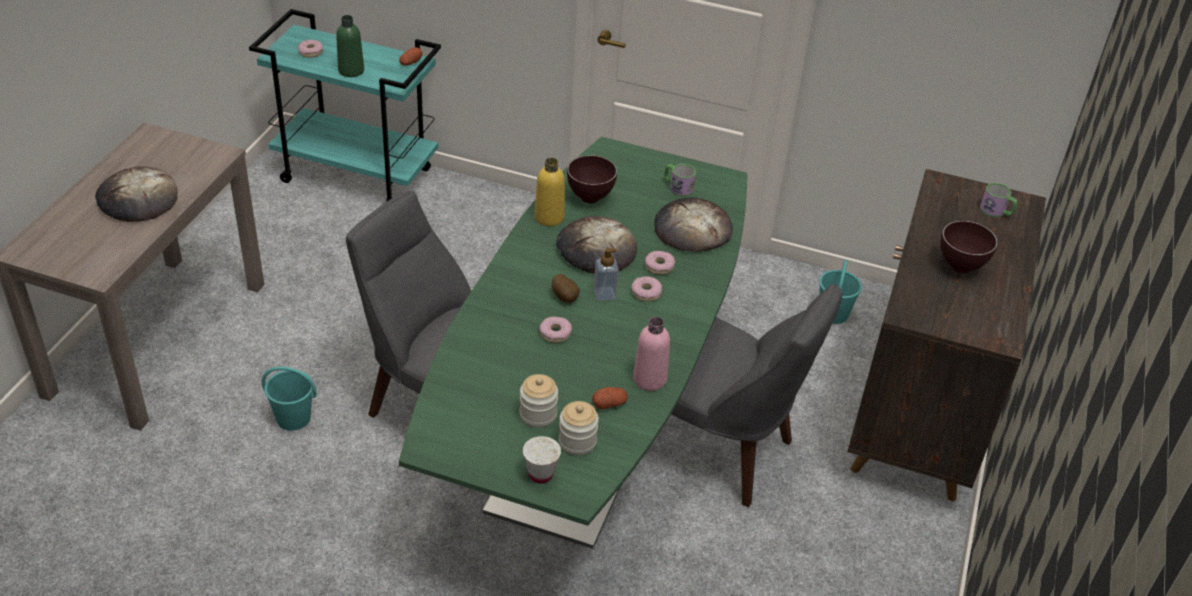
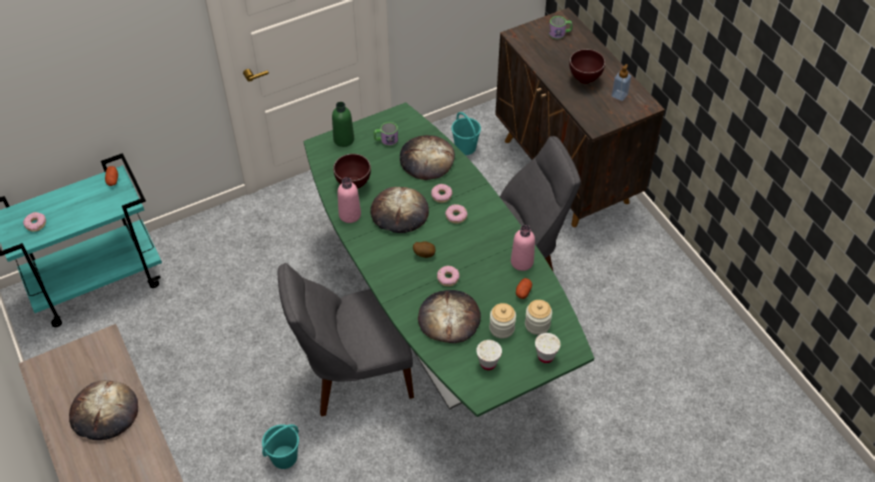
camera: 45 degrees left, 10 degrees up
(351, 70) = (83, 216): green bottle -> green bottle (343, 139)
(477, 430) = (488, 363): none -> white cup
(502, 365) = (449, 318): none -> bread
(549, 217) = (350, 215): yellow bottle -> pink bottle
(604, 294) = (439, 235): soap dispenser -> soap dispenser (619, 95)

